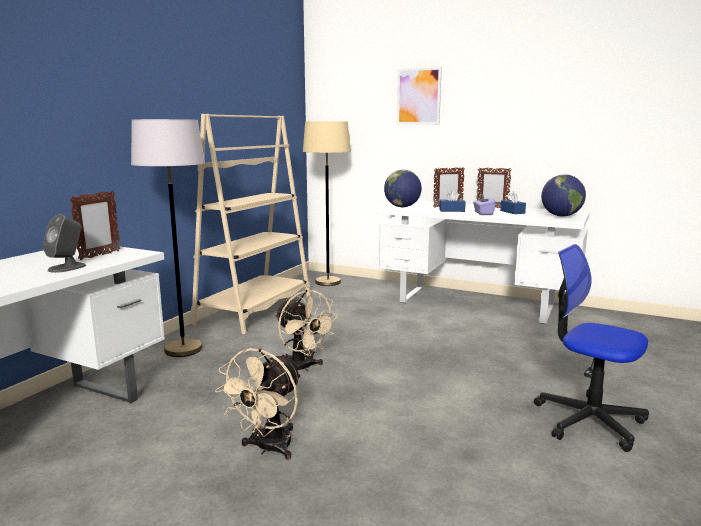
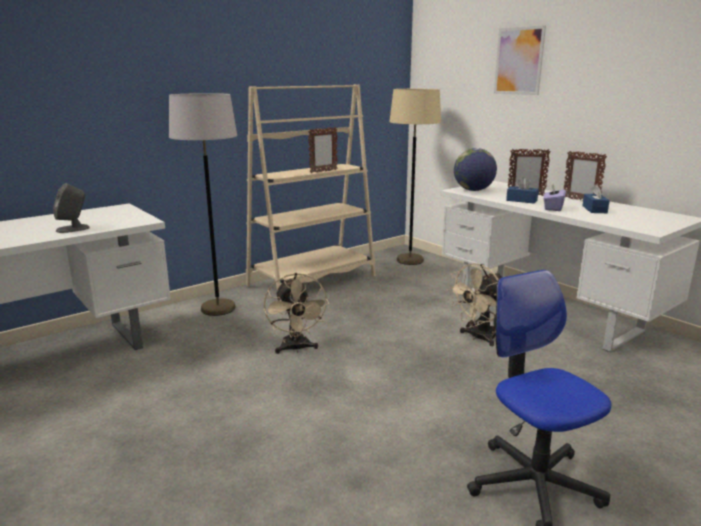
camera: 25 degrees right, 5 degrees up
(99, 255) = (114, 219): picture frame -> picture frame (323, 171)
(268, 449) = (191, 420): beige fan -> beige fan (478, 337)
(561, 216) = (650, 222): globe -> none

